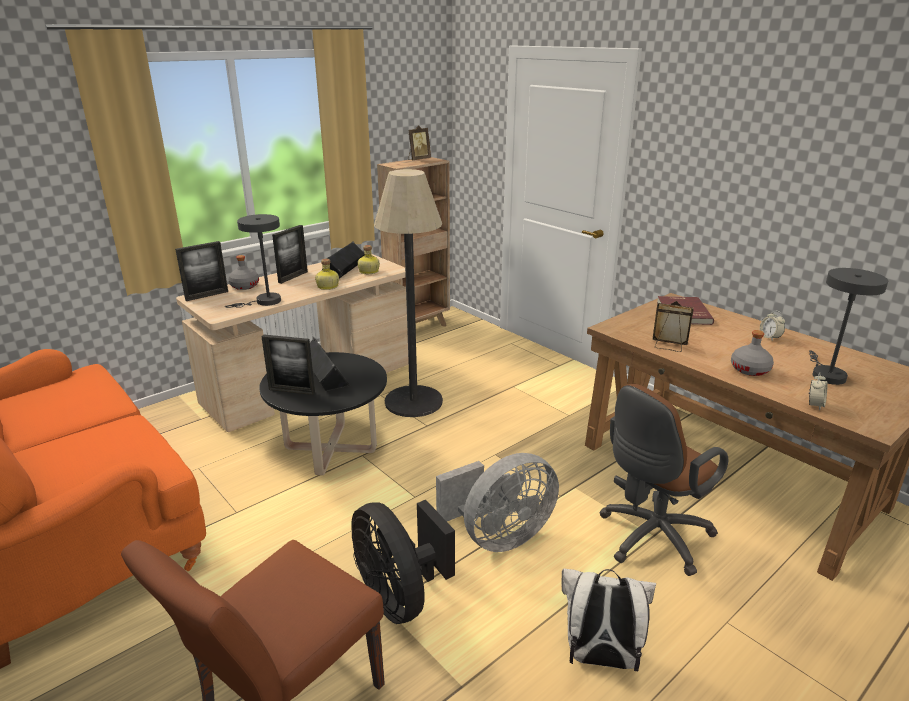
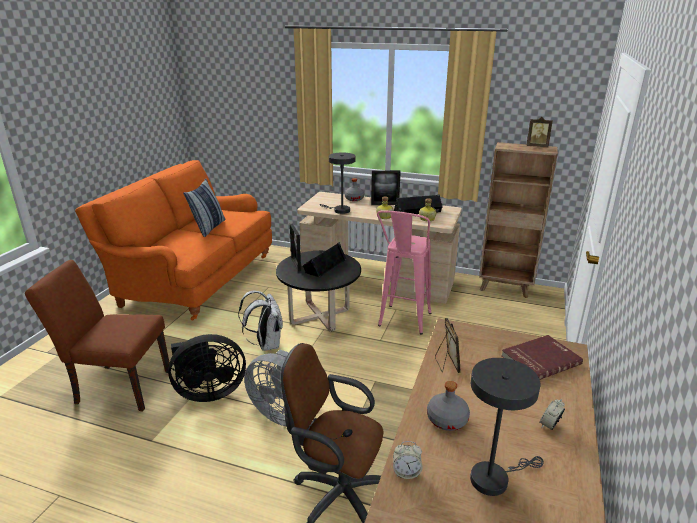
camera: 60 degrees right, 0 degrees up
(66, 423) = (208, 228): none -> pillow
(207, 295) = (329, 196): picture frame -> none
(400, 596) = (208, 392): black fan -> black fan turned 135 degrees counterclockwise
(413, 402) = (402, 324): floor lamp -> pink stool
(599, 658) = (195, 496): white backpack -> white backpack (266, 344)

